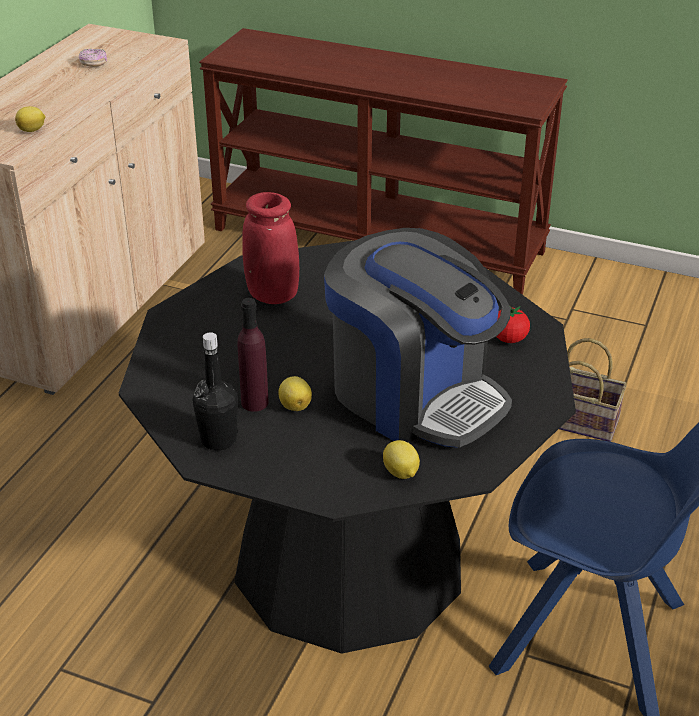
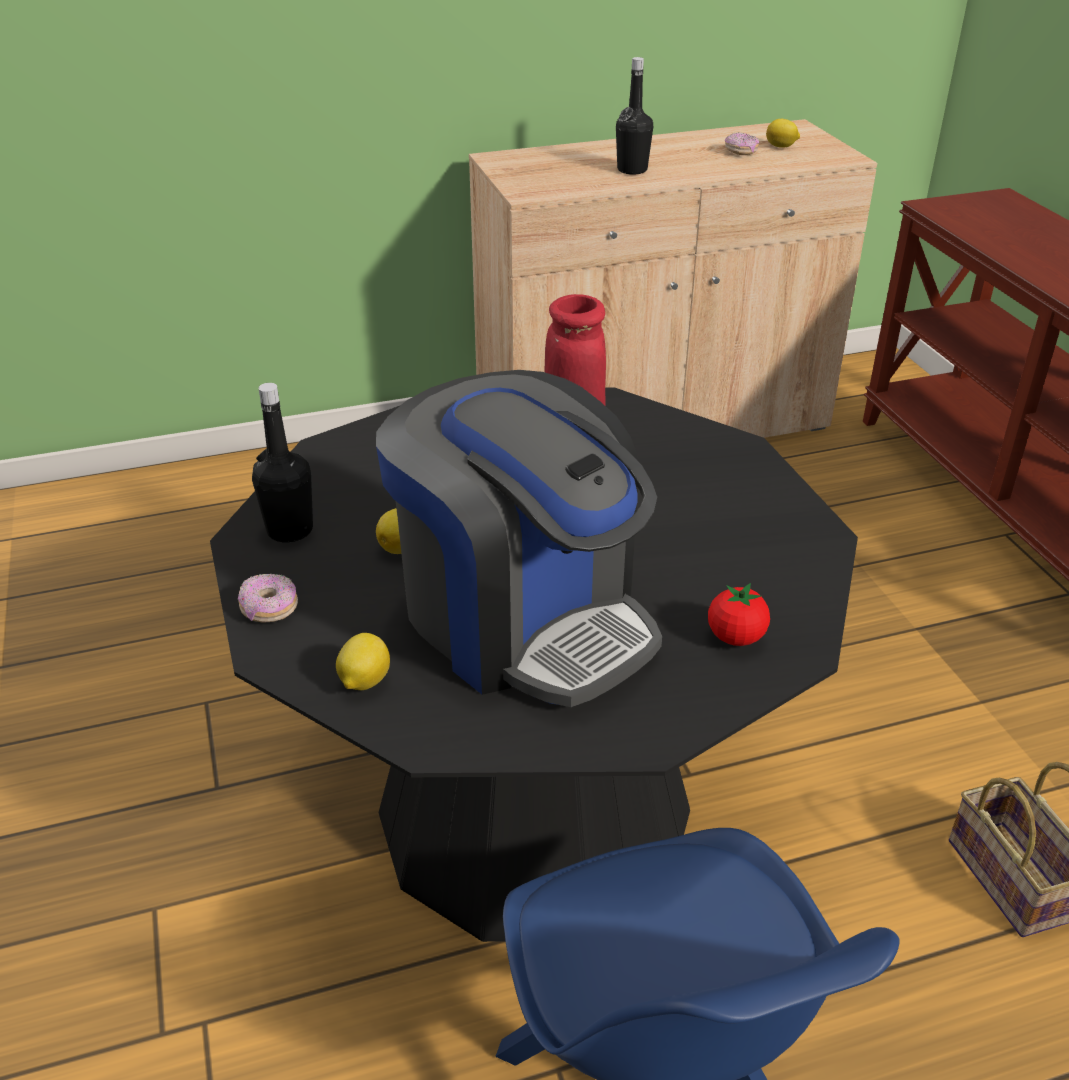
camera: 50 degrees right, 0 degrees up
(32, 130) = (581, 184): lemon -> lemon (781, 146)
(47, 105) = (632, 170): none -> black bottle
(254, 402) = (376, 520): purple bottle -> none
(290, 480) = (269, 609): none -> donut
(415, 395) = (523, 619): coffee machine -> coffee machine turned 45 degrees counterclockwise

